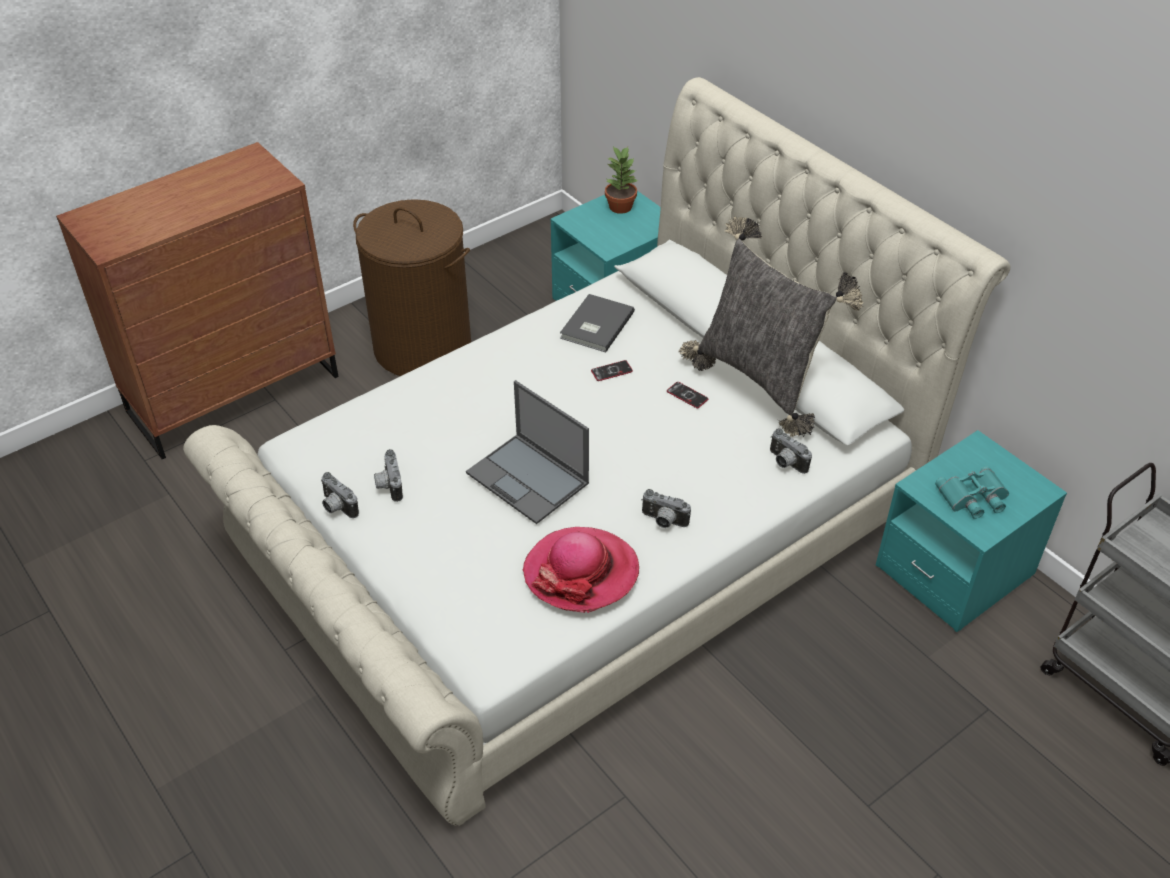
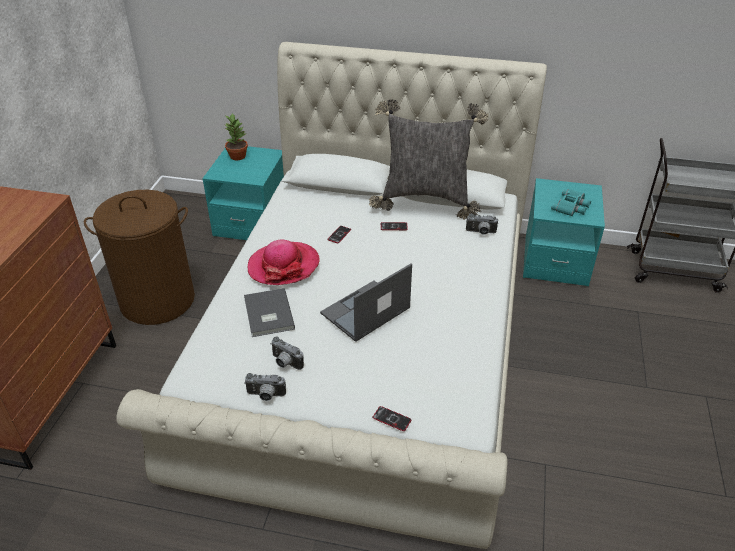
camera: 40 degrees left, 5 degrees down
(421, 609) = (391, 419): none -> phone
(529, 479) = (364, 311): laptop -> laptop turned 135 degrees clockwise
(581, 572) = (453, 342): hat -> hat (283, 266)
(595, 325) = (301, 217): grey book -> grey book (267, 315)
(663, 521) = (460, 292): camera -> none

